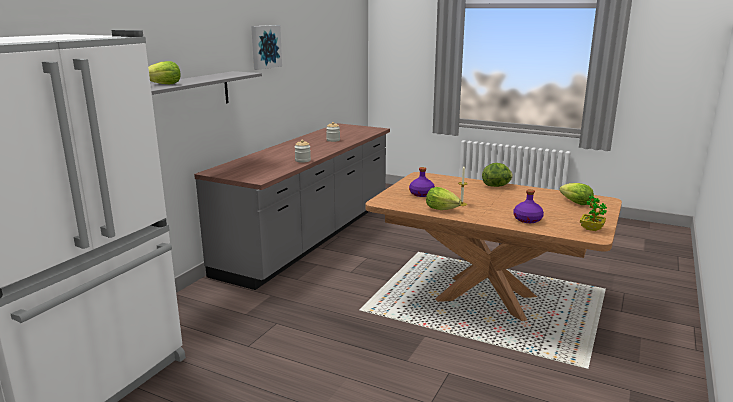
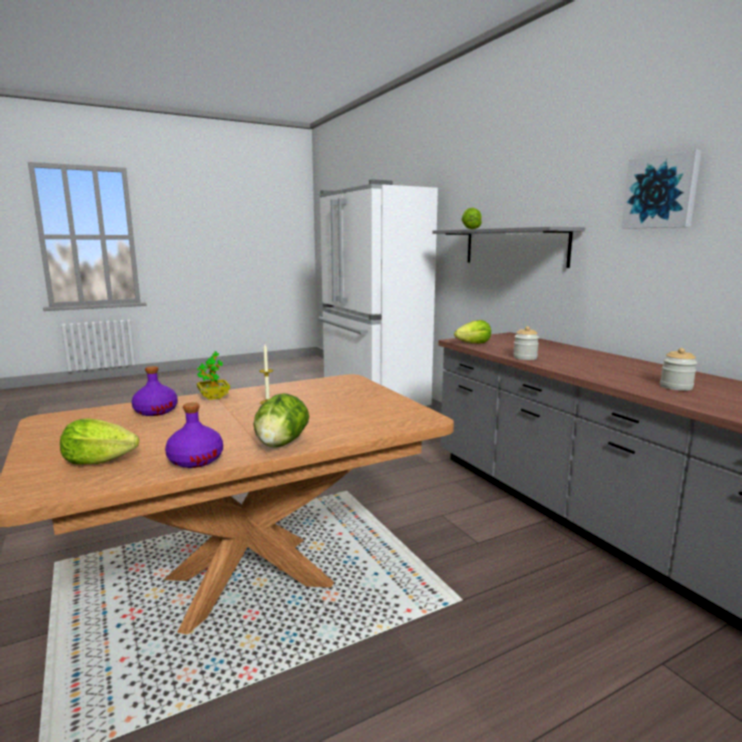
camera: 125 degrees right, 5 degrees down
(421, 194) = (339, 397): purple bottle -> purple bottle (195, 460)
(441, 209) = (275, 391): lettuce -> lettuce (474, 344)
(591, 229) = (53, 427): potted plant -> potted plant (214, 397)

